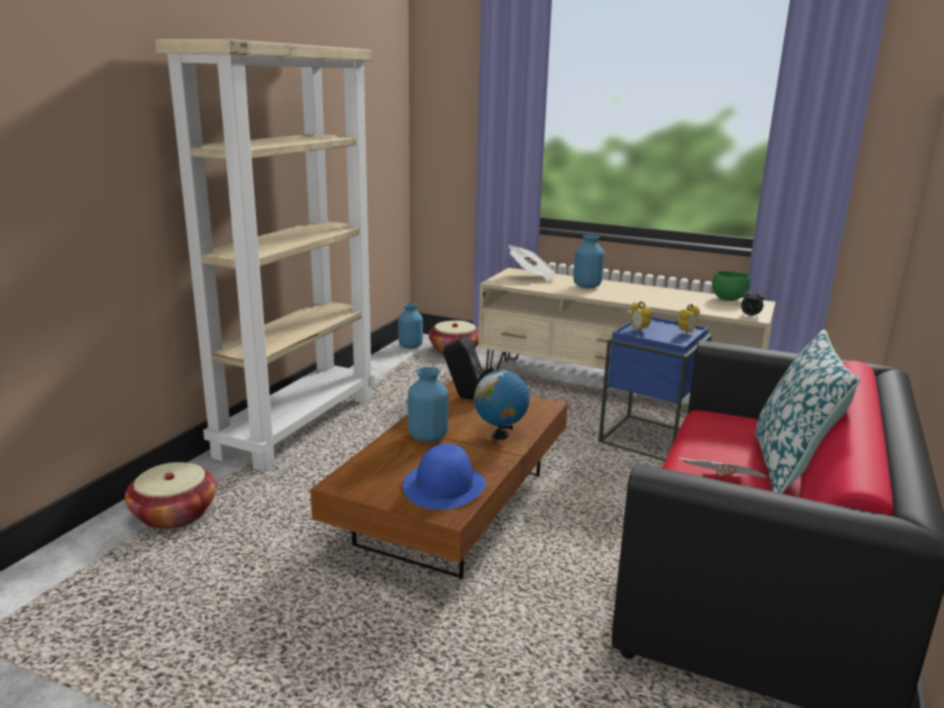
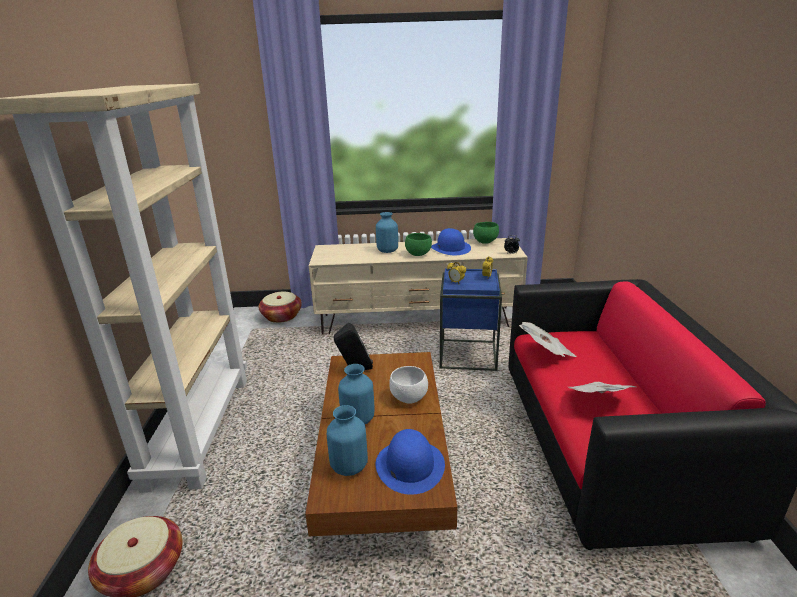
camera: 25 degrees left, 5 degrees up
(410, 346) = (243, 321): blue vase -> blue vase (349, 467)
(500, 435) = (409, 399): globe -> white bowl
(532, 277) = (342, 250): newspaper -> newspaper (546, 353)
(622, 296) = (418, 254): none -> green bowl
(672, 297) = (451, 248): none -> blue hat
(790, 467) = (617, 367): pillow -> none

